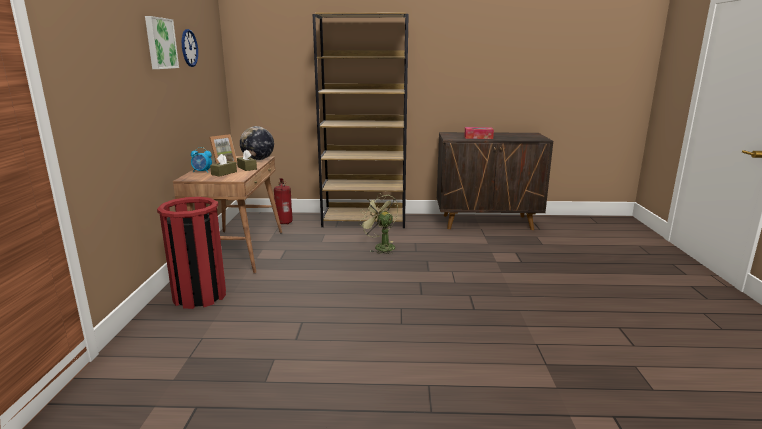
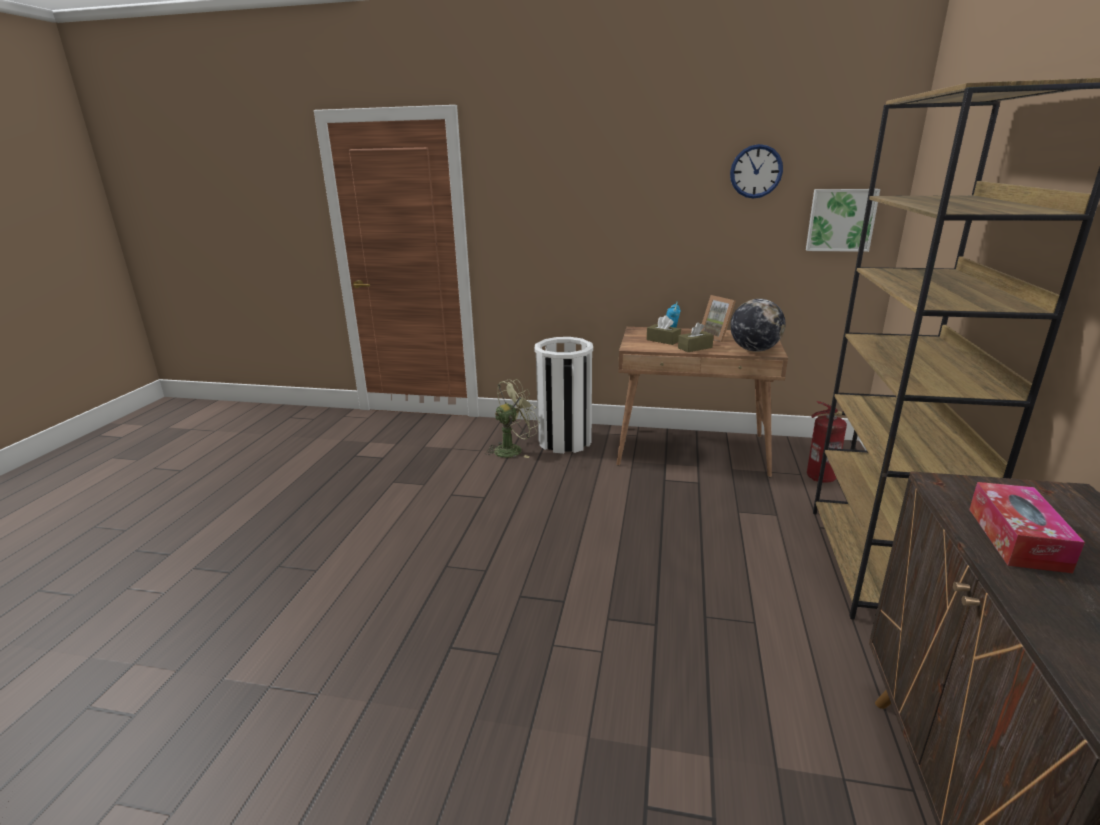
camera: 100 degrees right, 5 degrees up
(160, 43) = (667, 168): picture -> picture (840, 220)
(199, 296) = (565, 441): red trash can -> white trash can
(380, 247) = (723, 572): green fan -> green fan (513, 449)

